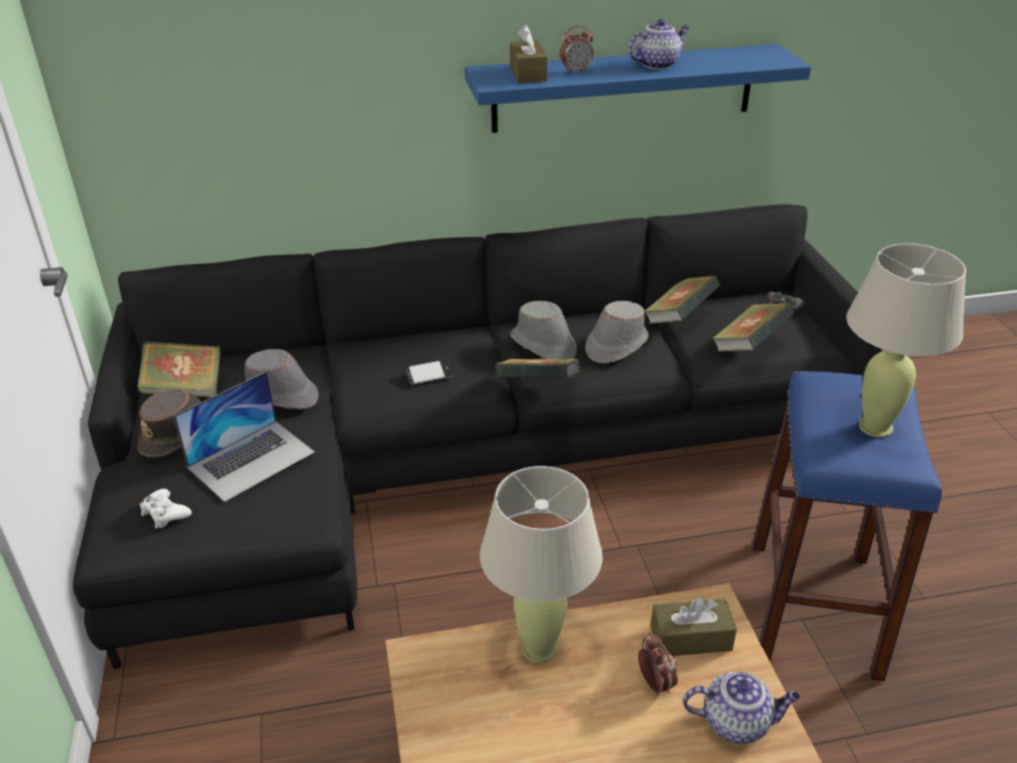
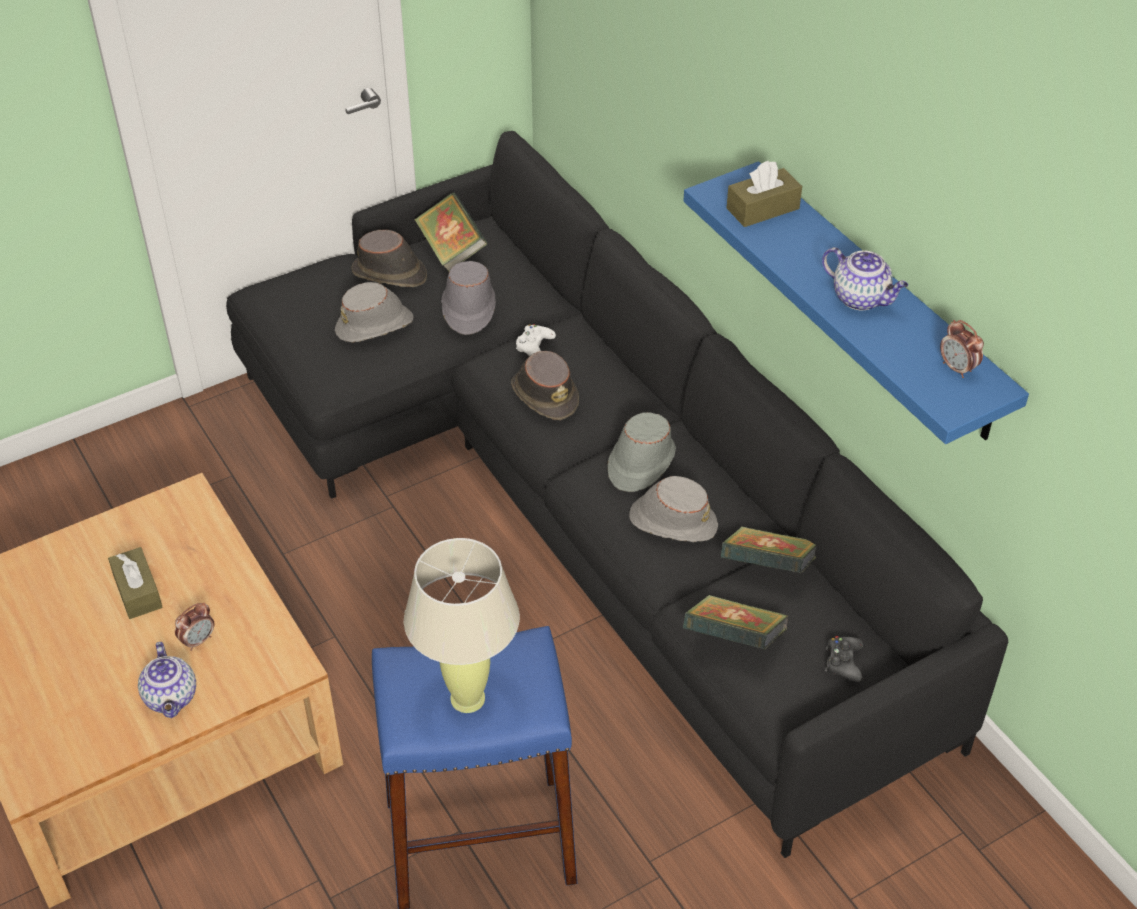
camera: 70 degrees right, 10 degrees up
(165, 513) = (296, 306): white game controller -> white game controller (534, 346)
(251, 459) = (375, 326): laptop -> grey hat
(430, 375) = (545, 394): phone -> brown hat
(537, 388) = (566, 479): book -> none
(539, 648) = (216, 562): beige table lamp -> none
(576, 71) = (792, 241): alarm clock -> alarm clock (957, 368)
(690, 638) = (252, 656): brown tissue box -> brown tissue box (137, 591)

